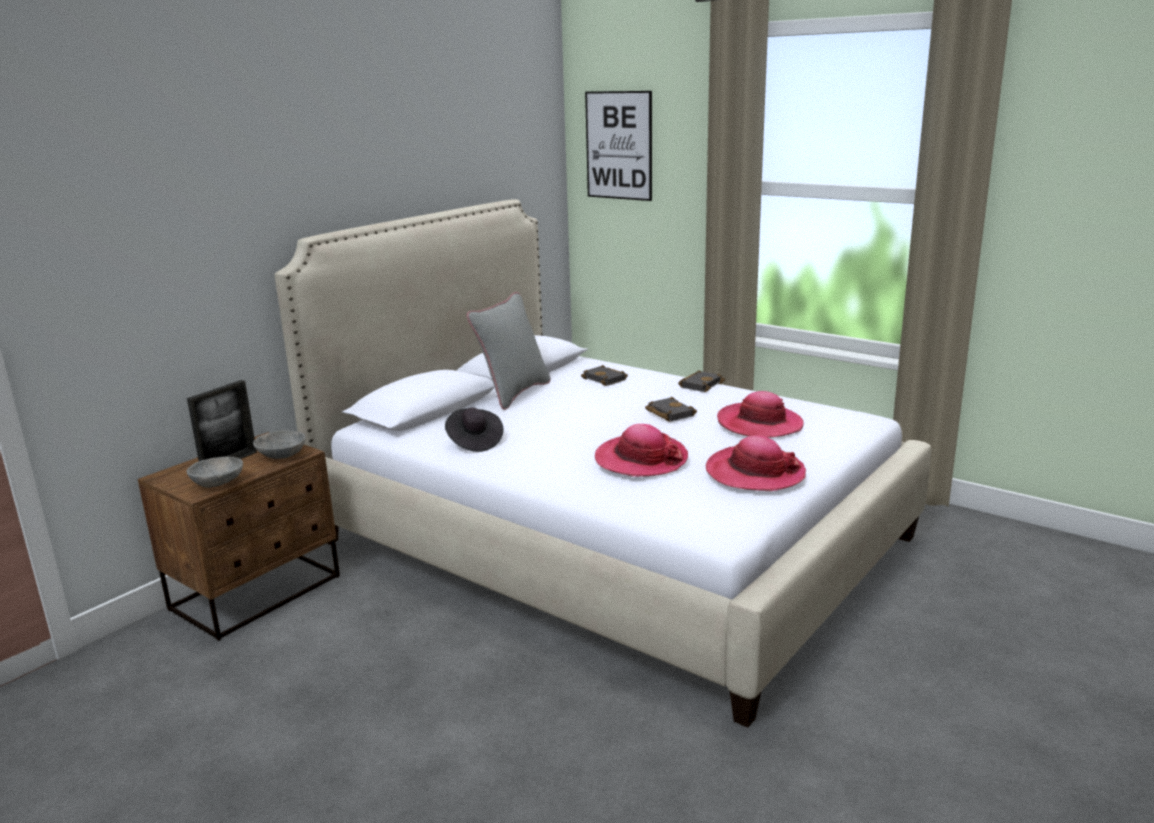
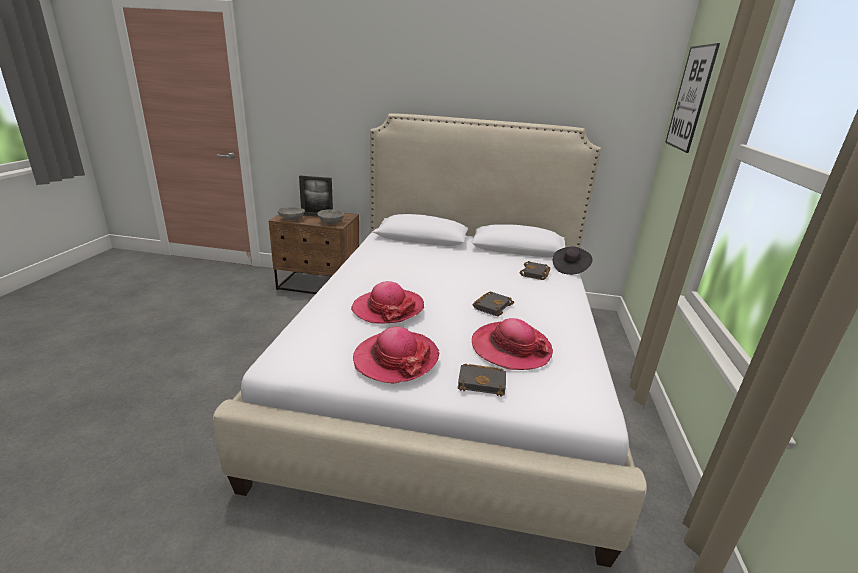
camera: 60 degrees right, 5 degrees up
(474, 442) = (384, 257): black hat -> black hat (570, 268)
(513, 393) = (473, 252): grey pillow -> none
(700, 384) = (572, 309): black book -> black book (483, 382)

